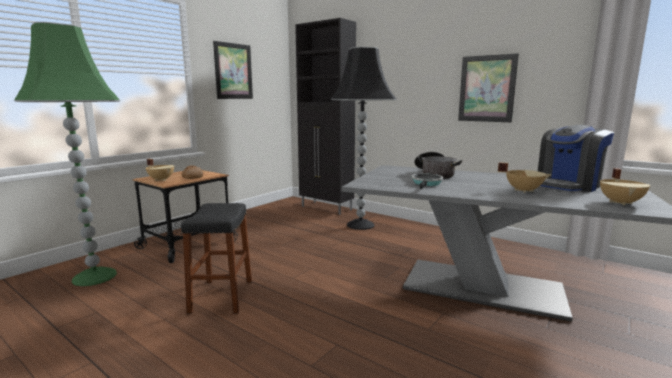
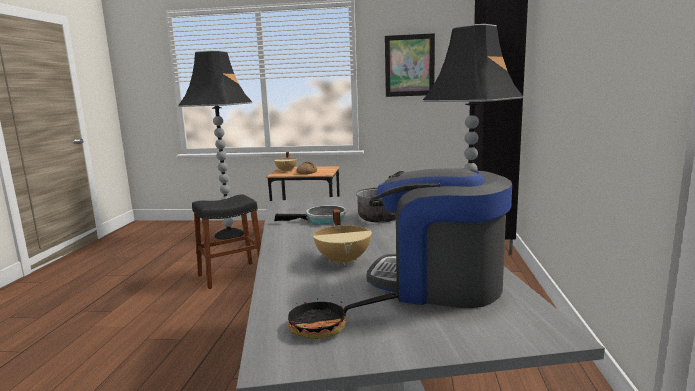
camera: 60 degrees right, 0 degrees up
(95, 276) = (230, 234): green floor lamp -> black floor lamp
(487, 88) = (613, 81): picture -> none
(621, 202) = (328, 326): beige cooking pot -> frying pan

